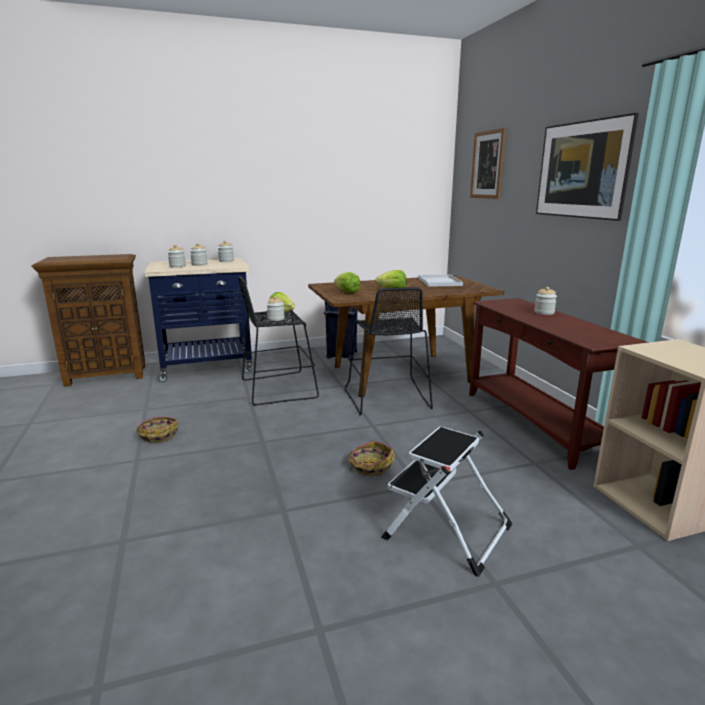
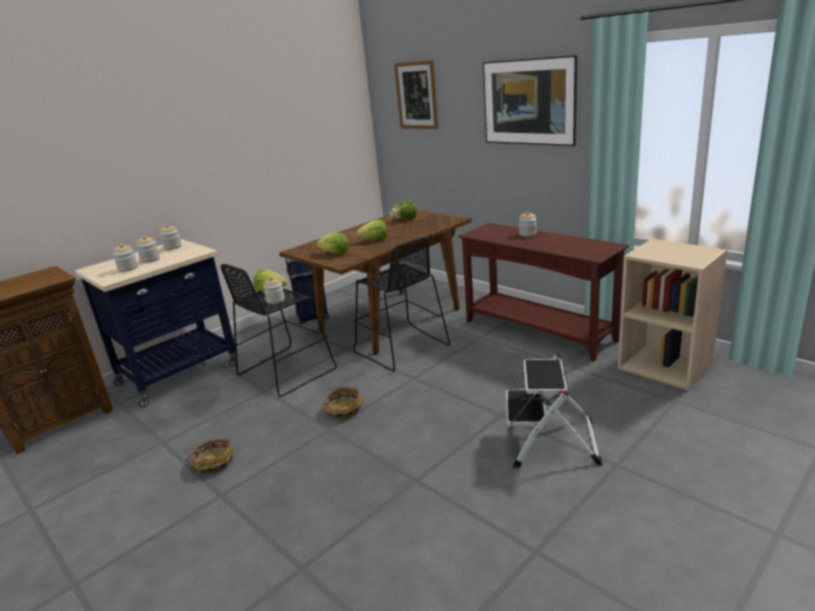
camera: 25 degrees left, 5 degrees up
(370, 466) = (448, 414): basket -> basket (343, 410)
(440, 282) = (404, 220): white tray -> lettuce

